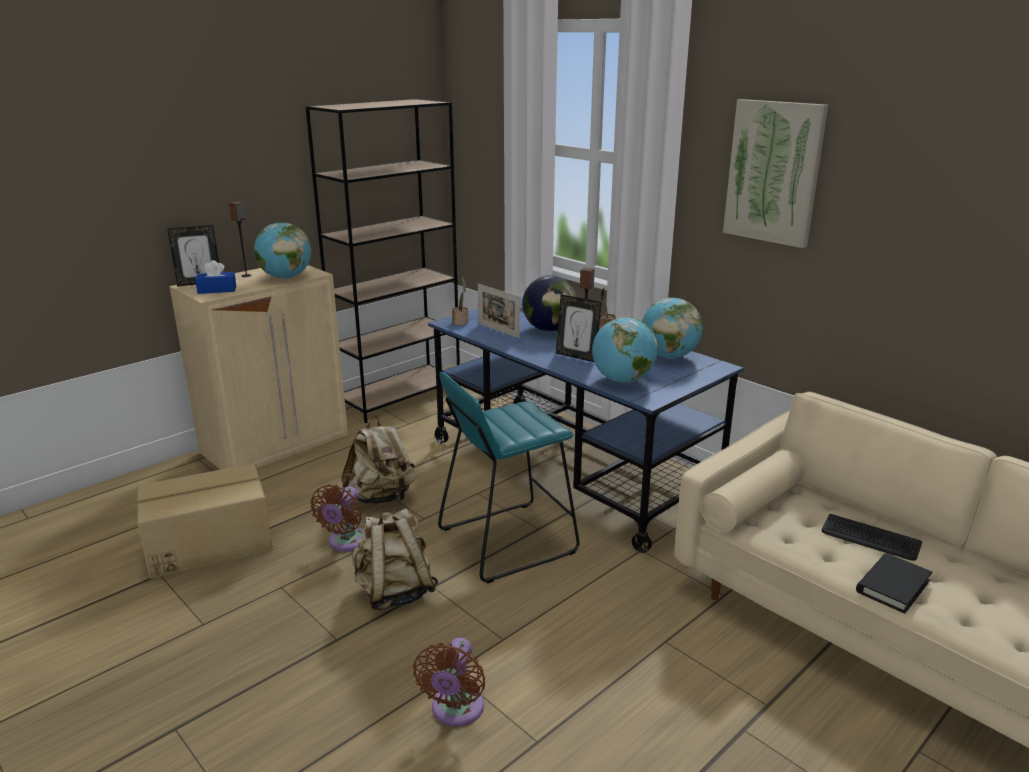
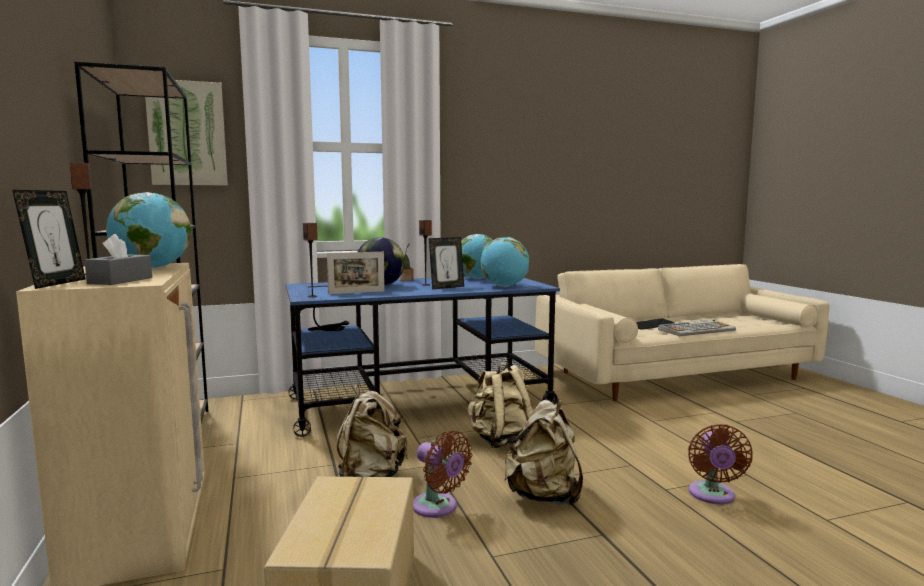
camera: 65 degrees left, 15 degrees down
(217, 290) = (120, 280): blue tissue box -> grey tissue box
(455, 711) = (712, 496): brown fan -> brown fan turned 60 degrees clockwise
(461, 322) = (312, 296): potted plant -> speaker
(506, 540) = (501, 440): turquoise stool -> beige backpack
(774, 172) = (498, 147): picture -> picture (187, 134)
(892, 586) = (696, 330): black book -> keyboard

